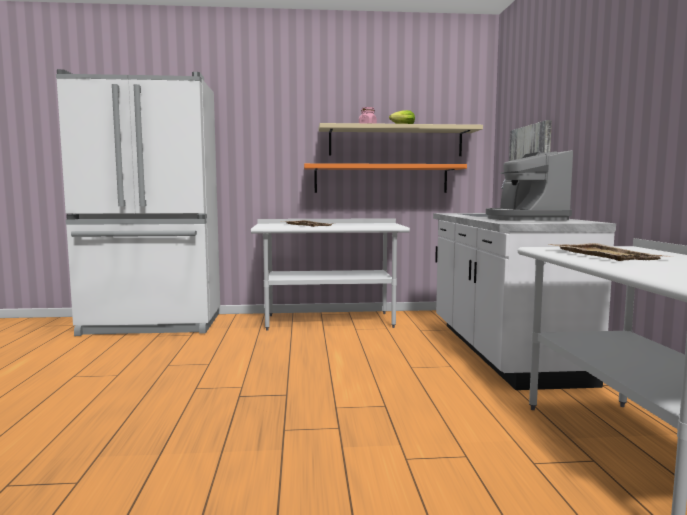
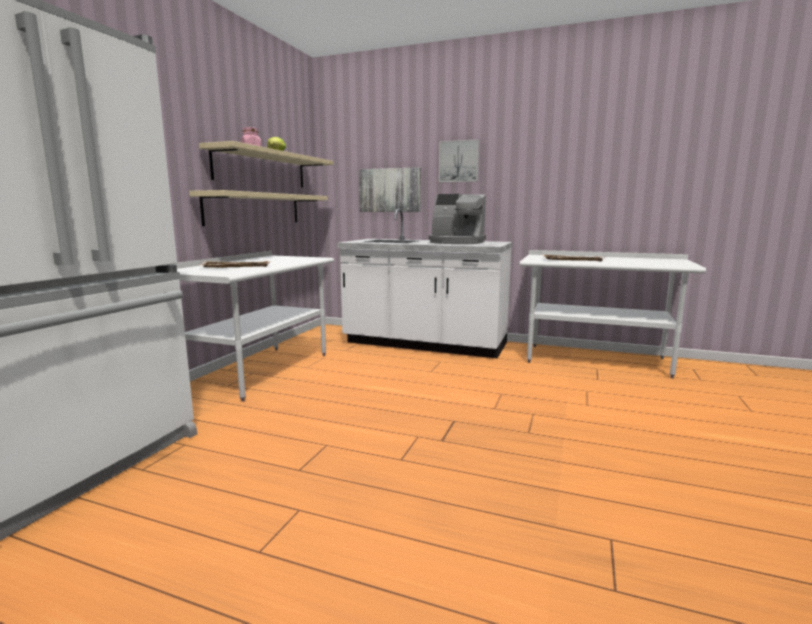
camera: 65 degrees left, 5 degrees up
(381, 179) = (254, 209): orange shelf -> beige shelf
(579, 105) = (459, 161): none -> picture

